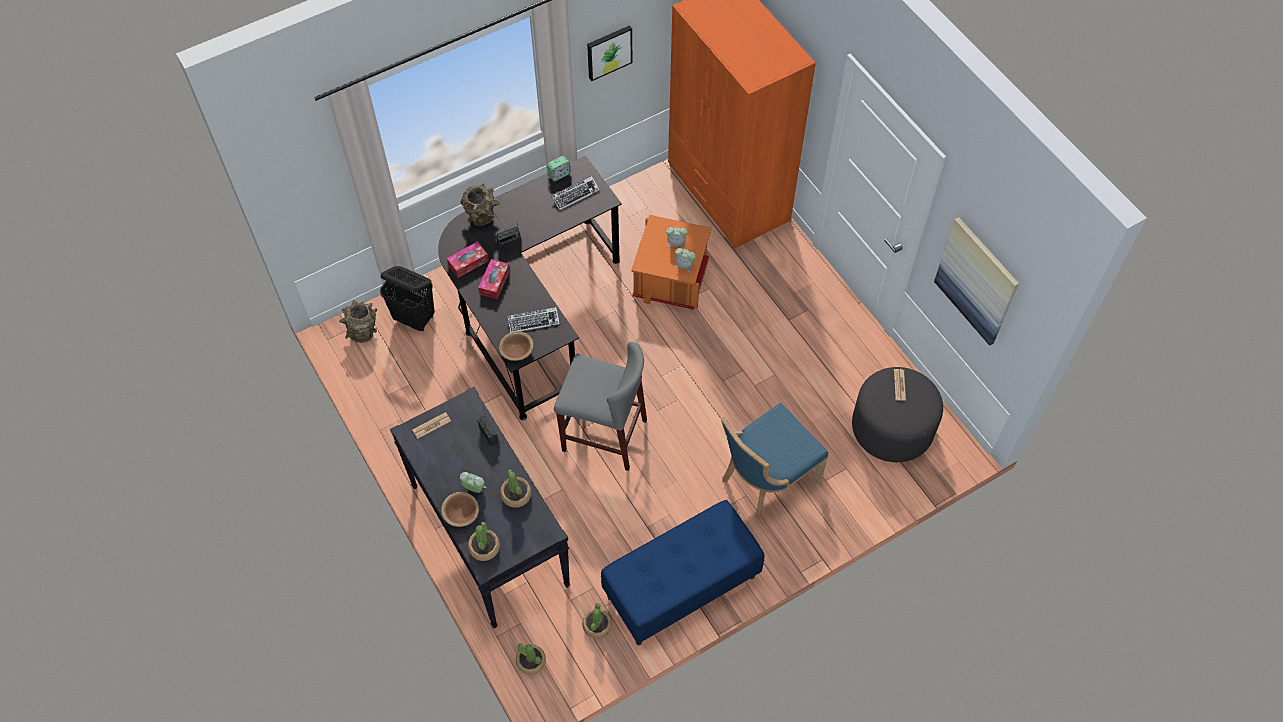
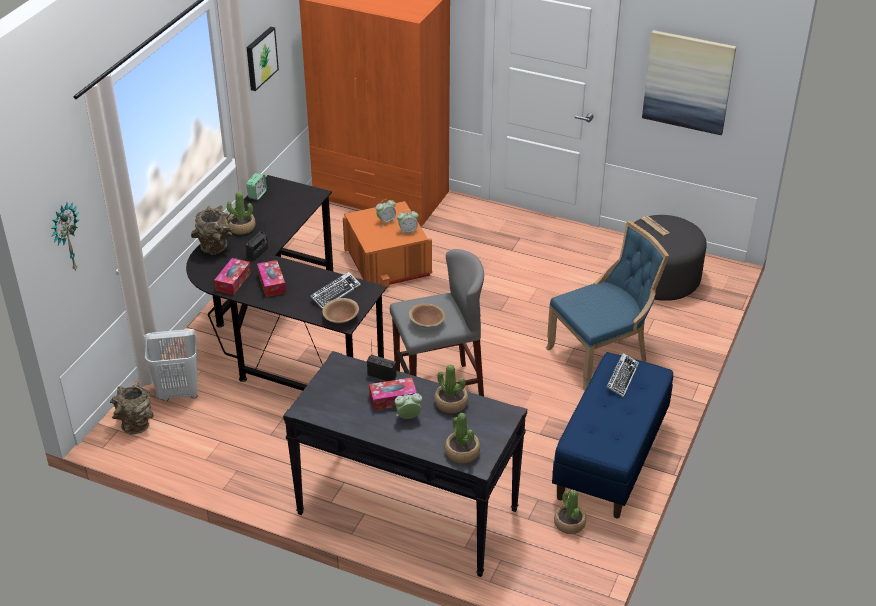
camera: 35 degrees left, 20 degrees down
(308, 190) = (65, 238): none -> wall clock
(415, 318) = (179, 392): black laundry basket -> white laundry basket
(431, 425) = (321, 394): newspaper -> none
(461, 513) = (415, 440): brown bowl -> brown bowl (427, 323)
(477, 463) = (393, 399): none -> tissue box
(531, 661) = (539, 582): potted plant -> potted plant (241, 228)
(575, 195) = (285, 201): keyboard -> keyboard (622, 377)
(765, 480) = (601, 356): blue chair -> blue chair turned 135 degrees counterclockwise

